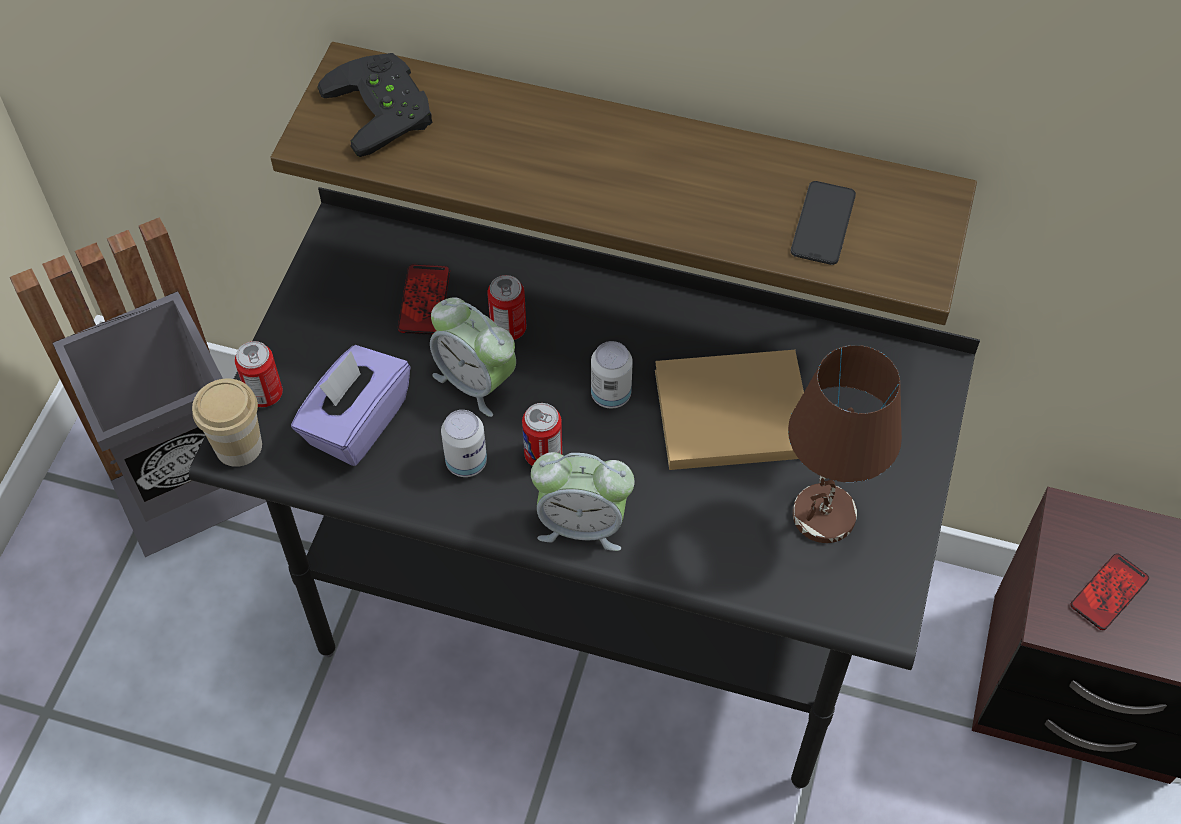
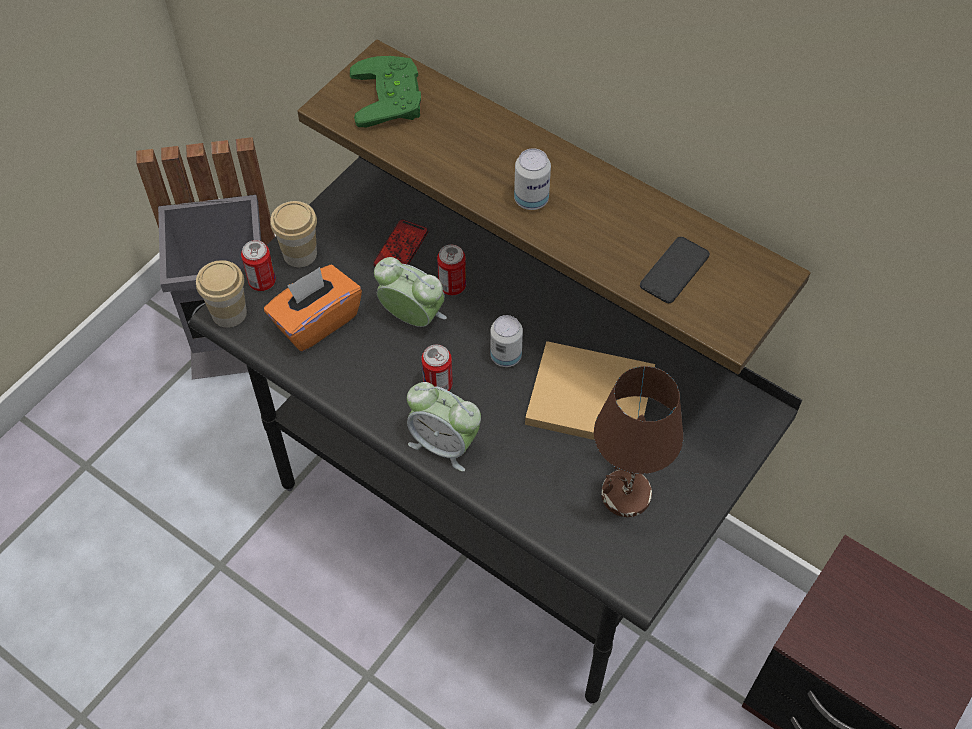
camera: 20 degrees right, 0 degrees up
(298, 344) = (300, 253): none -> cup
(356, 423) = (316, 321): purple tissue box -> orange tissue box
(386, 108) = (392, 97): black game controller -> green game controller
(466, 462) = (381, 373): can -> can (531, 199)
(475, 381) = (412, 317): alarm clock -> alarm clock turned 150 degrees clockwise
(1109, 592) = (859, 631): phone -> none

